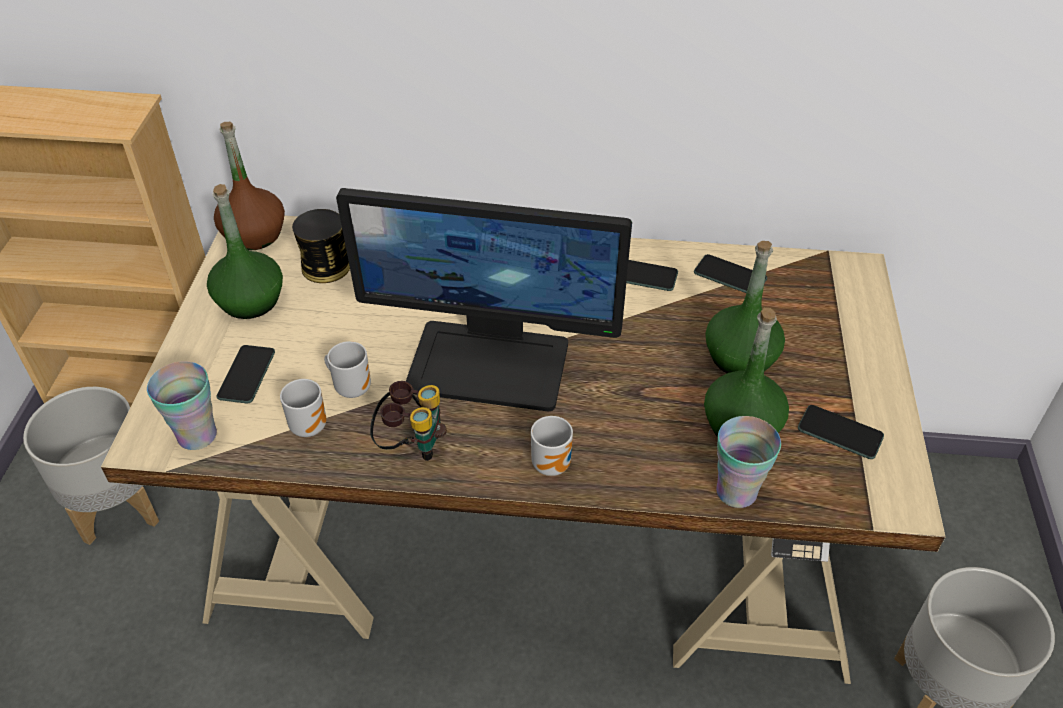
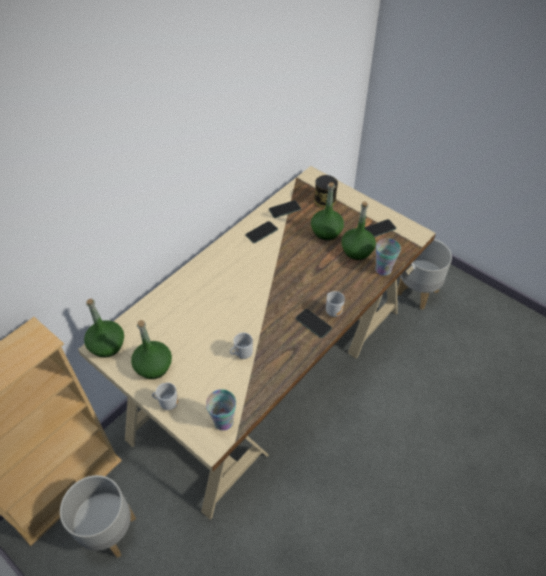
camera: 55 degrees left, 5 degrees up
(246, 375) = (201, 388): phone -> phone (313, 323)
(254, 234) = (107, 345): brown bottle -> green bottle
(309, 425) = (251, 378): mug -> mug (168, 403)
(326, 266) = (157, 328): can -> can (324, 200)
(411, 444) = (289, 348): binoculars -> none
(490, 363) = (267, 302): monitor -> none

